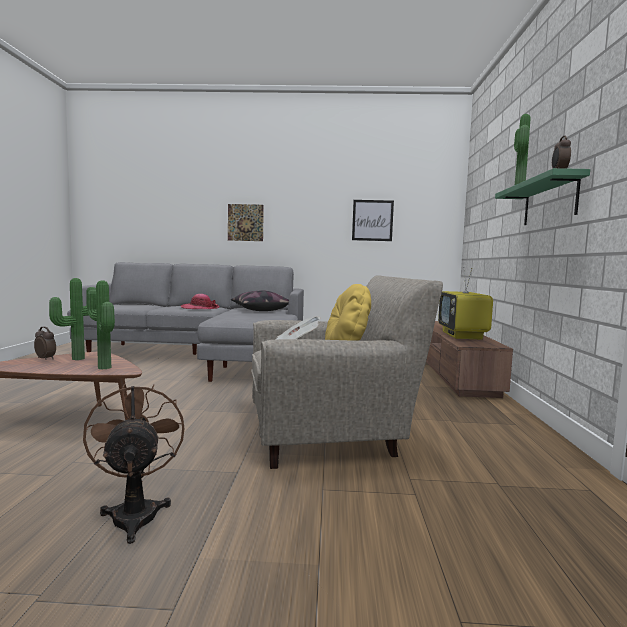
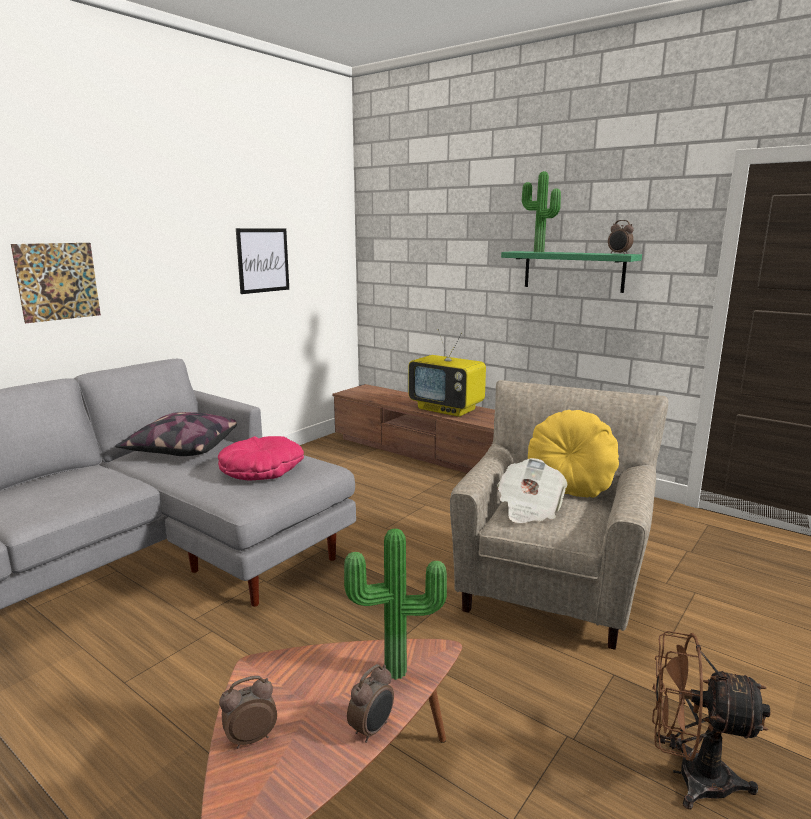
camera: 55 degrees left, 10 degrees up
(56, 370) = (372, 729): none -> alarm clock
(76, 358) = (287, 696): potted plant -> none
(200, 308) = (88, 486): hat -> none
(257, 318) = (260, 470): none -> pink pillow

